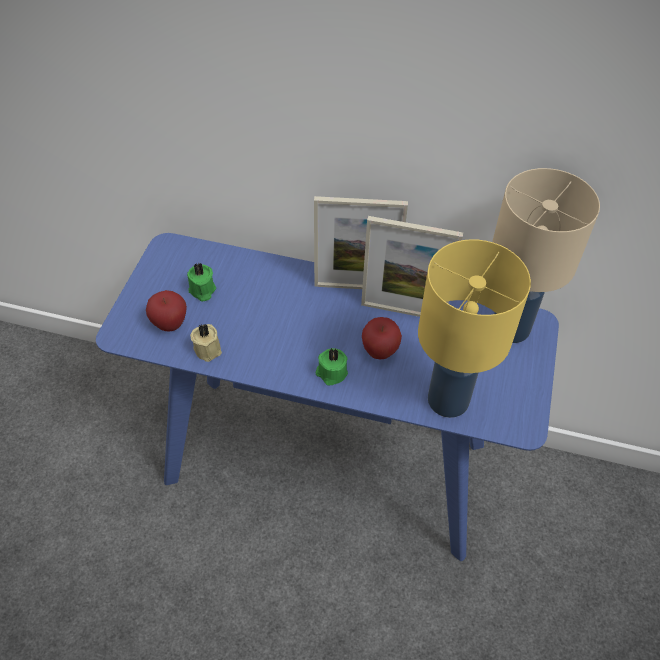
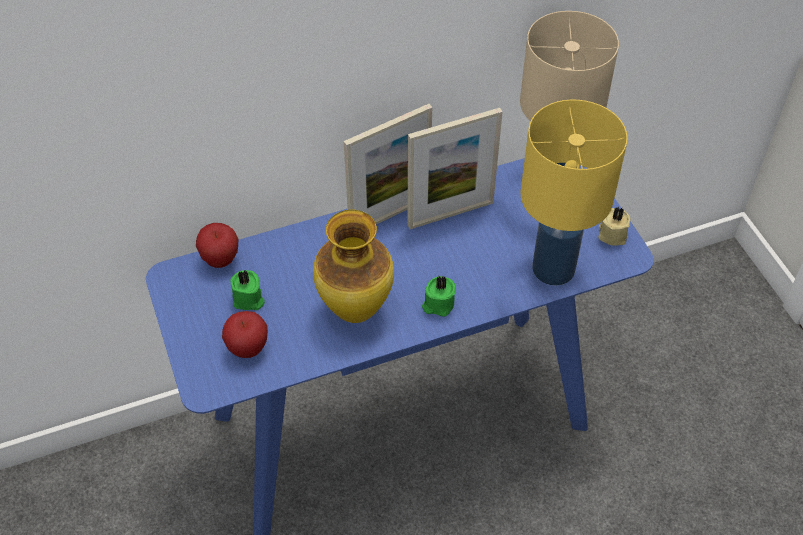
camera: 35 degrees left, 0 degrees up
(208, 348) = (307, 349): beige candle -> beige candle (612, 234)
(267, 342) = (356, 311): none -> vase
(379, 352) = (462, 261): apple -> apple (220, 260)

